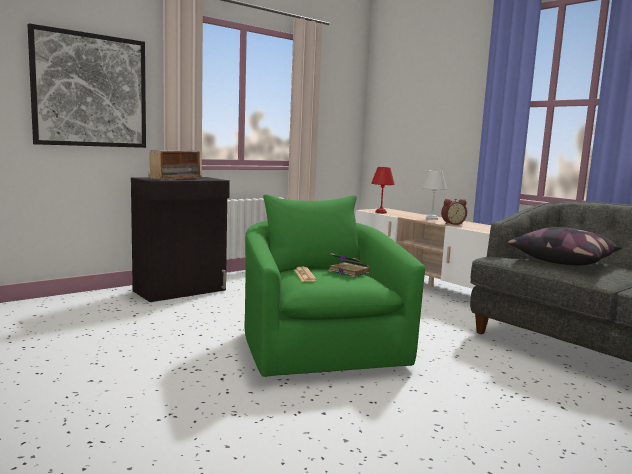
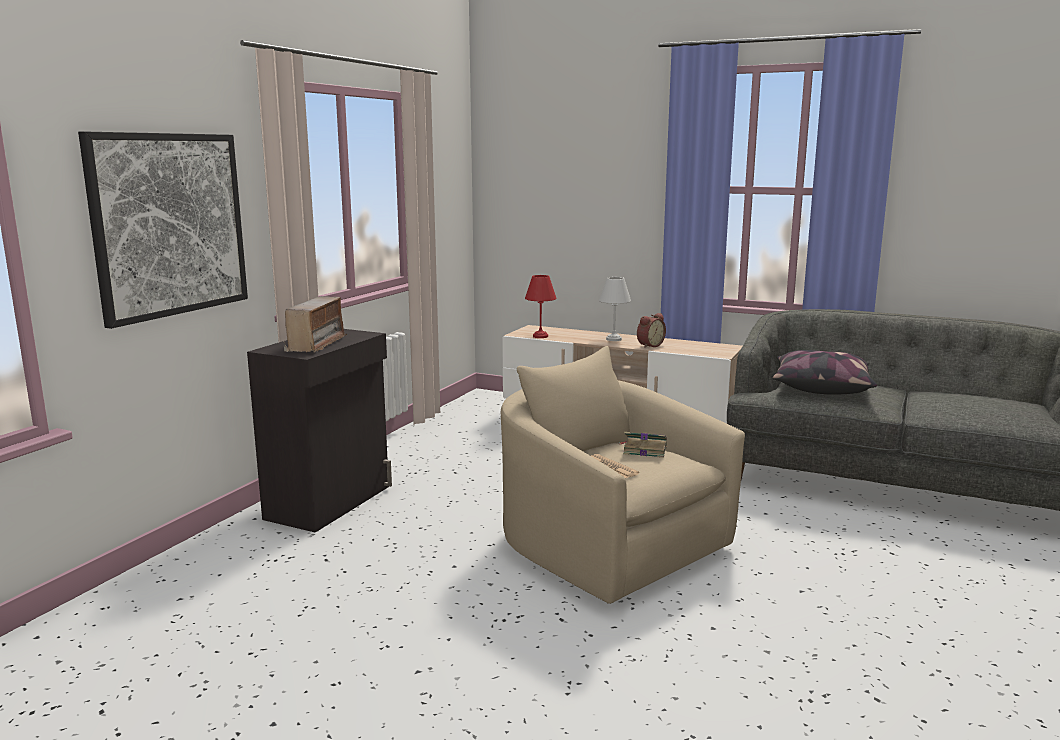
camera: 25 degrees left, 5 degrees up
(319, 346) = (607, 544): green armchair -> beige armchair

